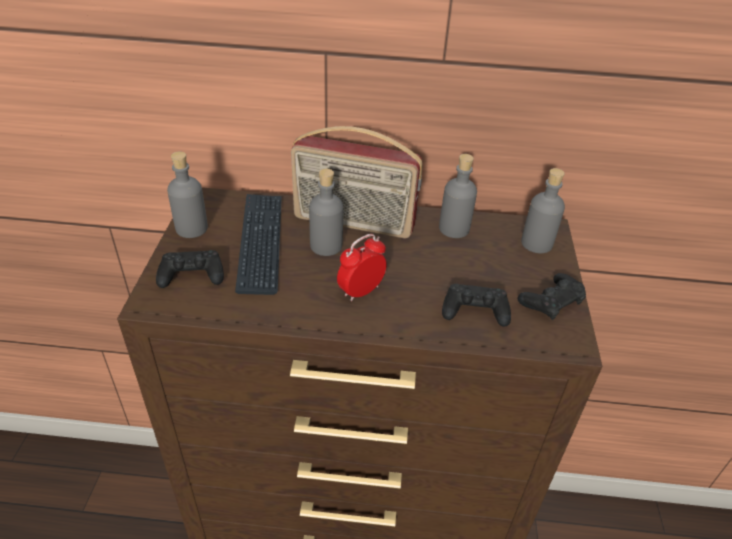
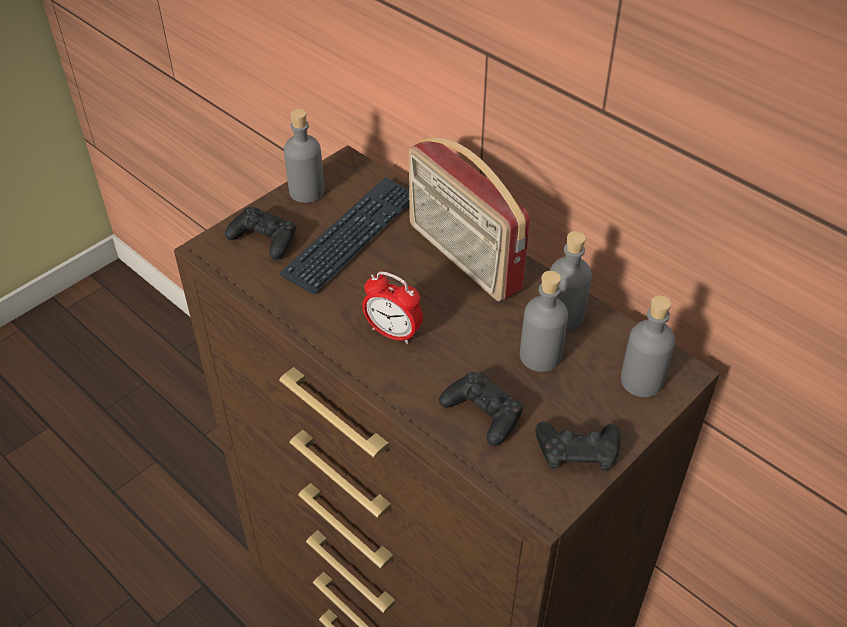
camera: 40 degrees right, 5 degrees up
(326, 245) = (409, 269): grey bottle -> grey bottle (540, 356)
(361, 291) = (393, 333): alarm clock -> alarm clock turned 150 degrees counterclockwise

